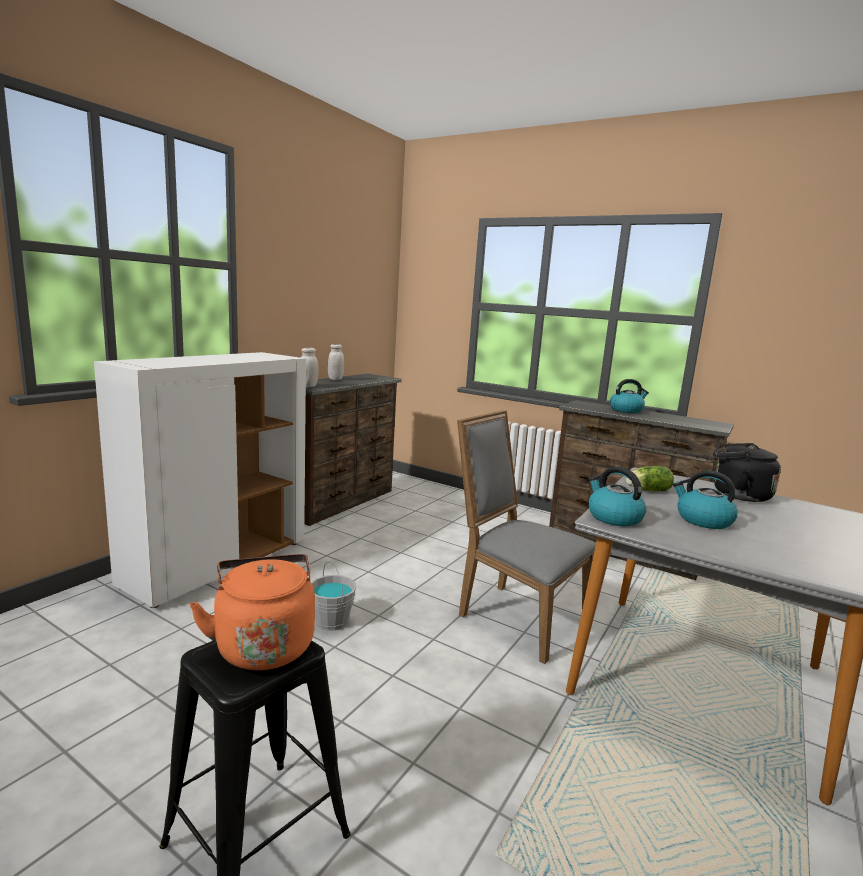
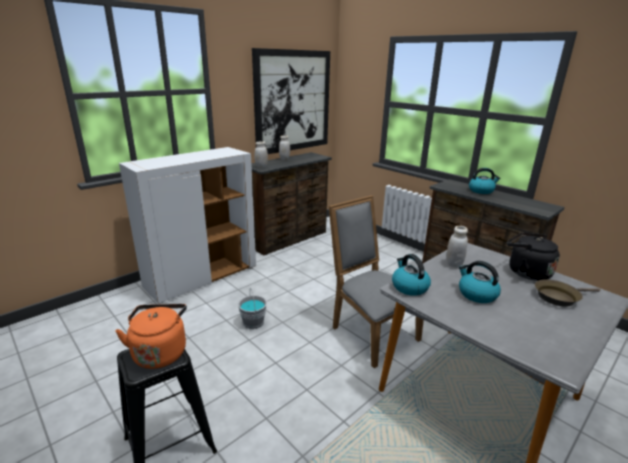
camera: 15 degrees right, 10 degrees up
(345, 298) = (293, 101): none -> picture
(646, 490) = (454, 264): lettuce -> white jar
(796, 517) = (559, 297): none -> brown frying pan

